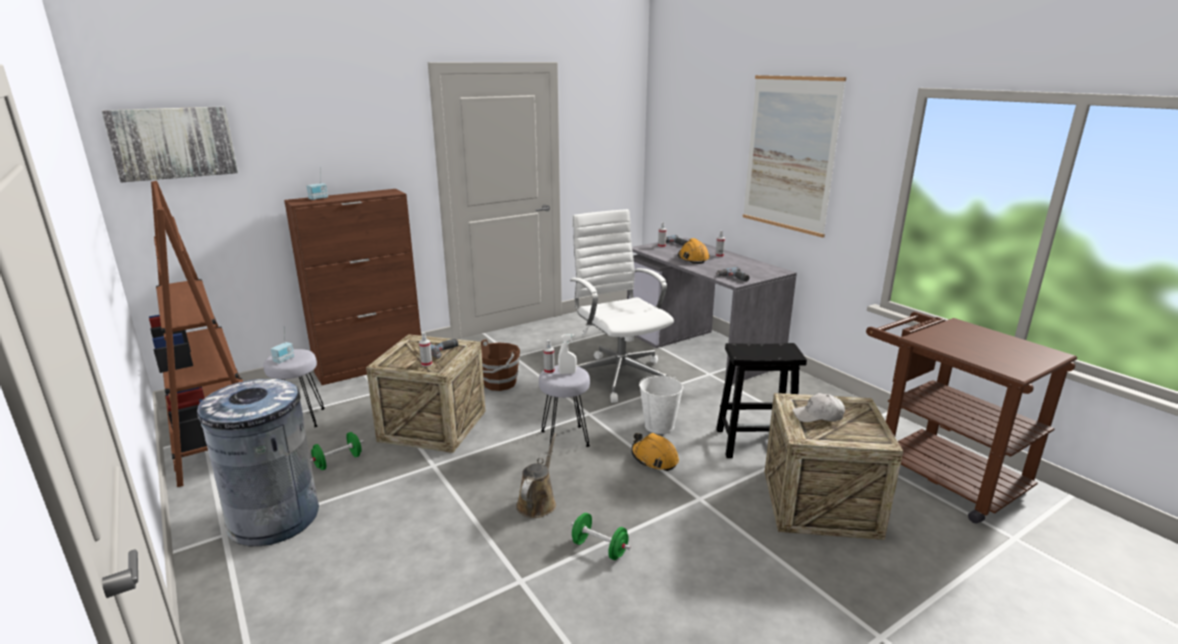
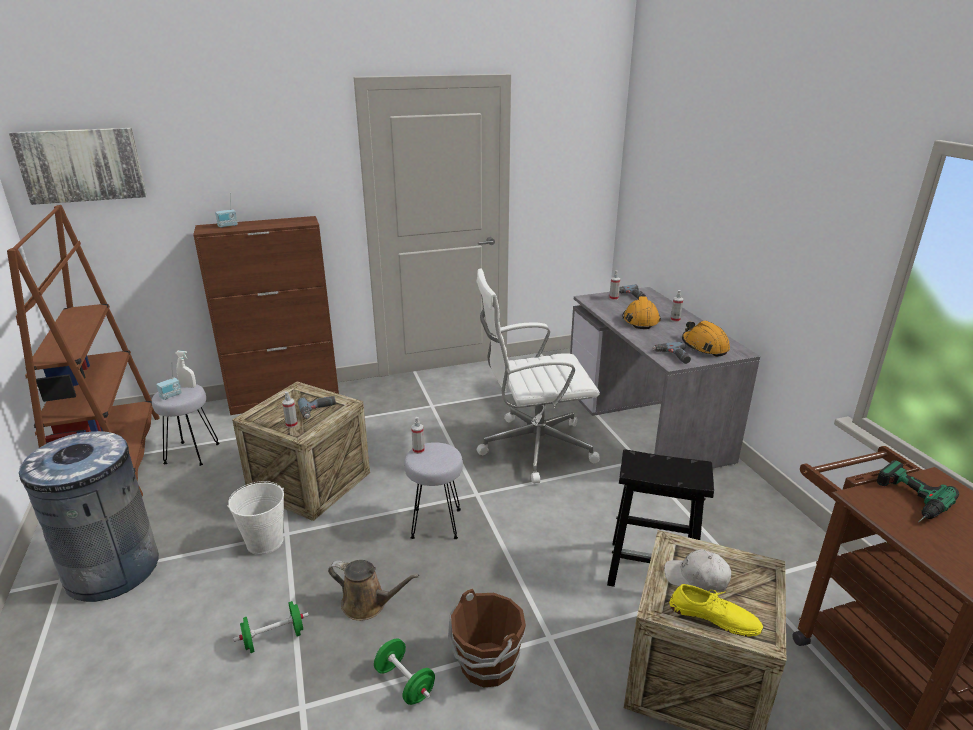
camera: 15 degrees right, 5 degrees up
(338, 461) = (201, 512): green dumbbell -> green dumbbell (274, 638)
(499, 383) = (400, 439): brown bucket -> brown bucket (486, 665)
(537, 502) = (368, 604): brown watering can -> brown watering can turned 75 degrees clockwise
(567, 373) = (437, 455): white spray bottle -> white spray bottle (188, 387)
(619, 375) = (533, 447): white office chair -> white office chair turned 90 degrees counterclockwise
(654, 458) = (522, 569): orange hard hat -> orange hard hat (704, 346)
(659, 426) = (548, 525): white bucket -> white bucket (265, 542)
(790, 154) = (768, 207): picture -> none
(842, 435) = (714, 616): none -> yellow shoe
(947, 335) = (907, 500): none -> power drill

